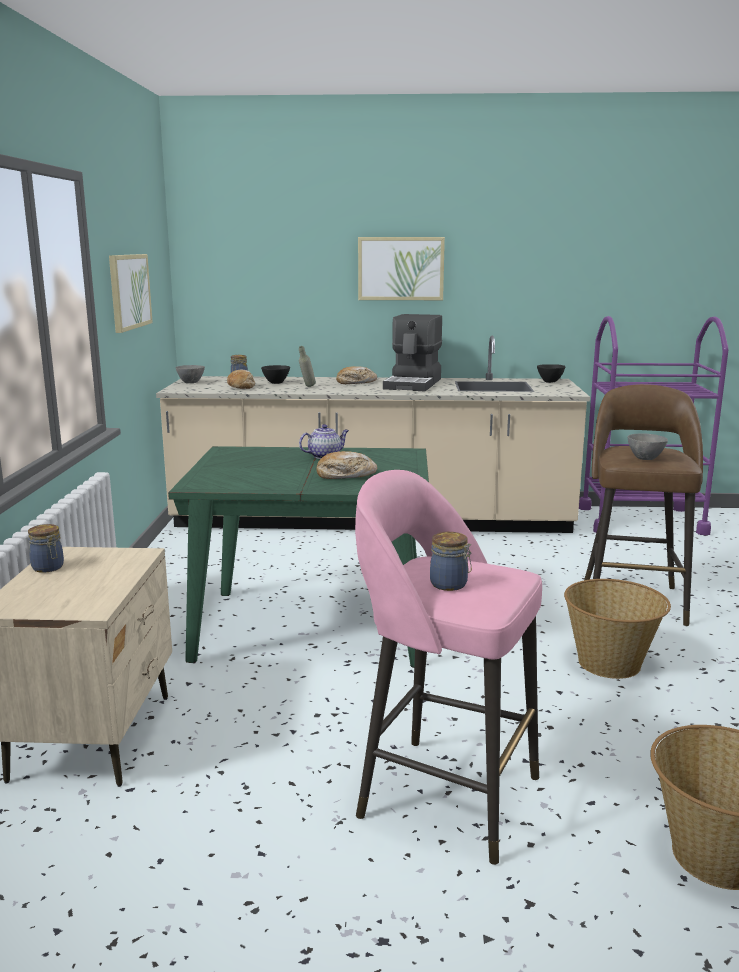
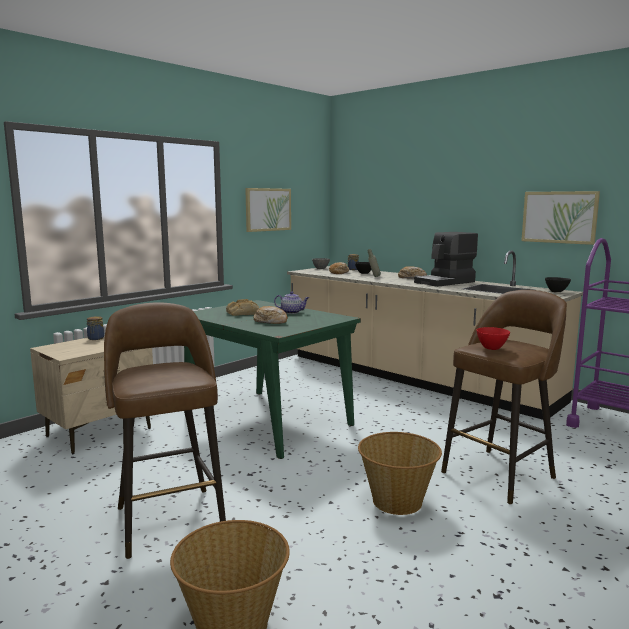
camera: 40 degrees right, 5 degrees down
(265, 470) = (242, 313): none -> bread
(400, 268) = (458, 199): picture -> picture (559, 217)
(444, 794) = (170, 518): pink stool -> brown stool
(450, 585) = (147, 373): jar -> none
(646, 459) = (492, 348): grey bowl -> red bowl

